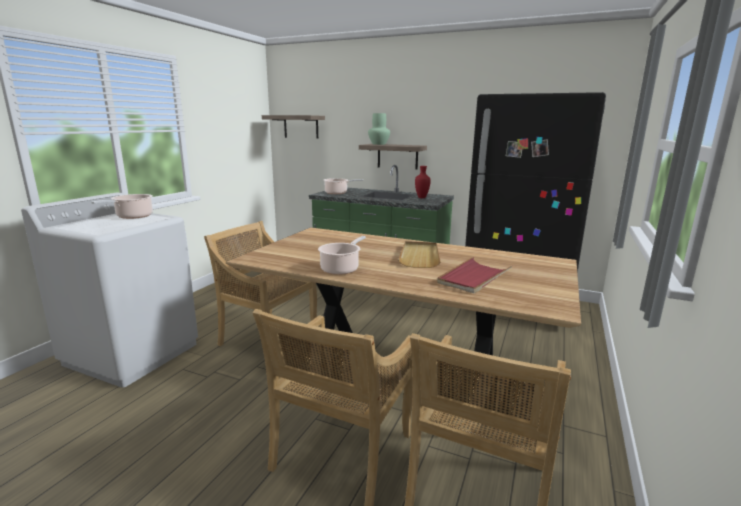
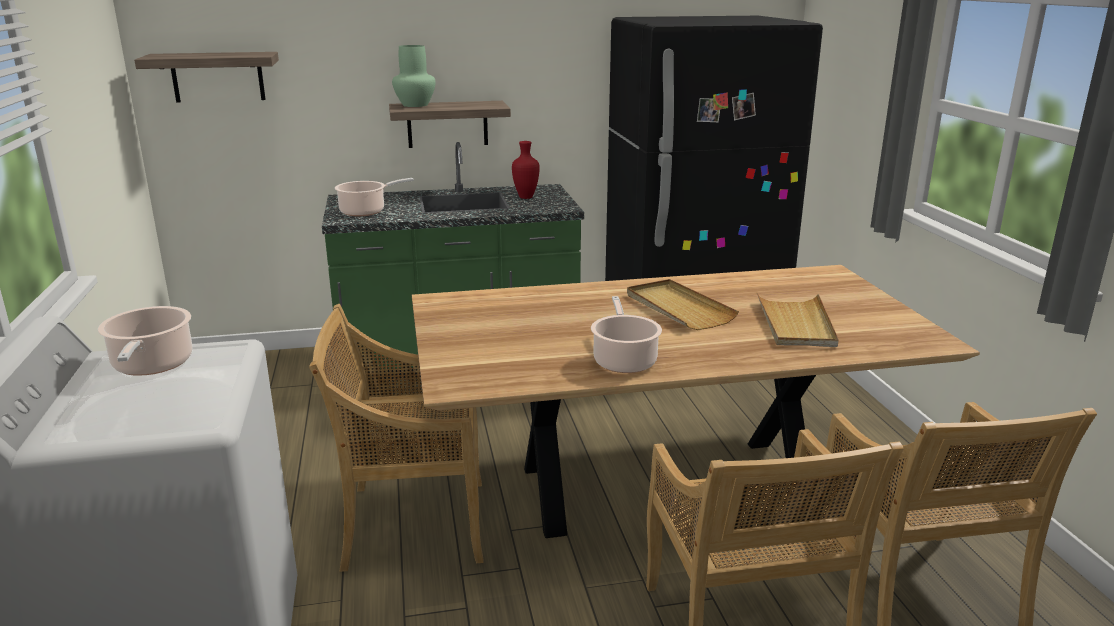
camera: 35 degrees left, 5 degrees up
(474, 277) = (796, 324): red tray -> beige tray

